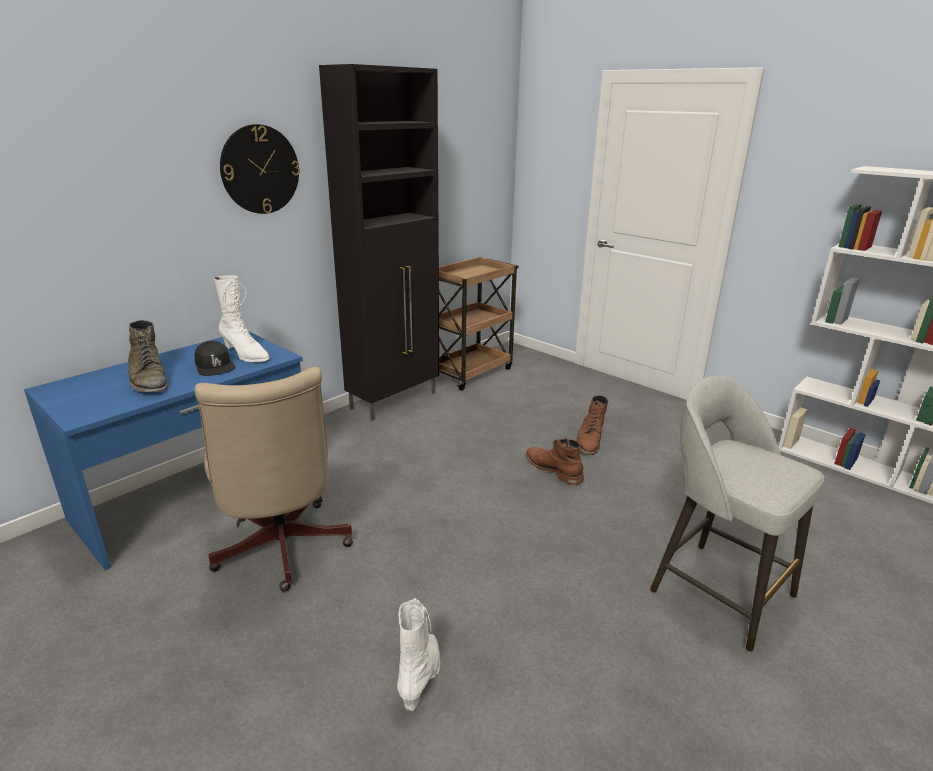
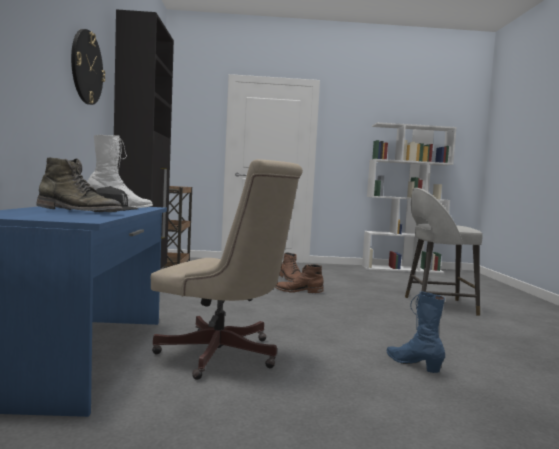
camera: 45 degrees left, 20 degrees down
(421, 678) = (413, 365): white boot -> blue boot

